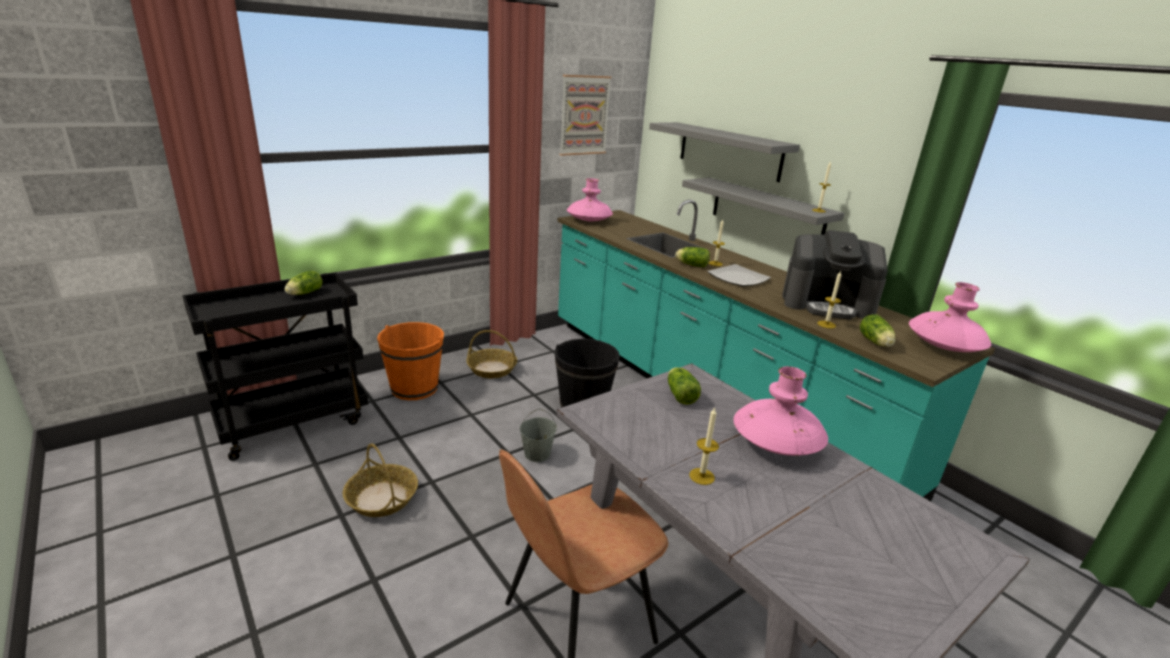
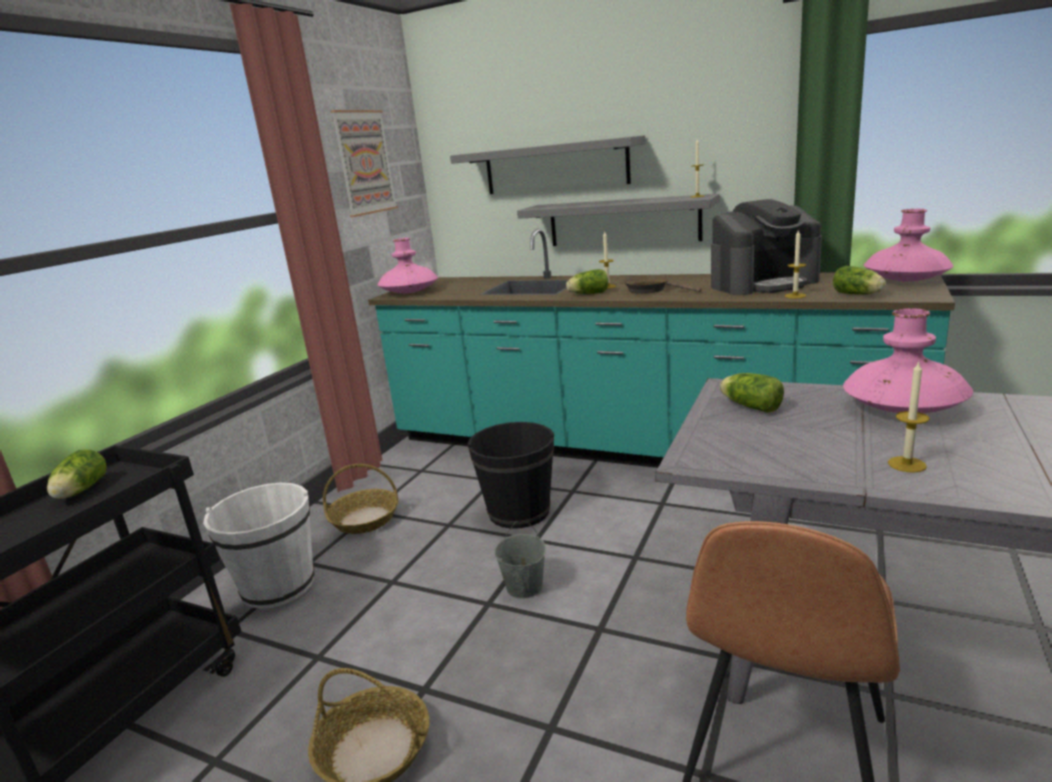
camera: 25 degrees left, 5 degrees down
(414, 388) = (278, 586): orange bucket -> white bucket
(738, 278) = (650, 290): plate -> brown frying pan

